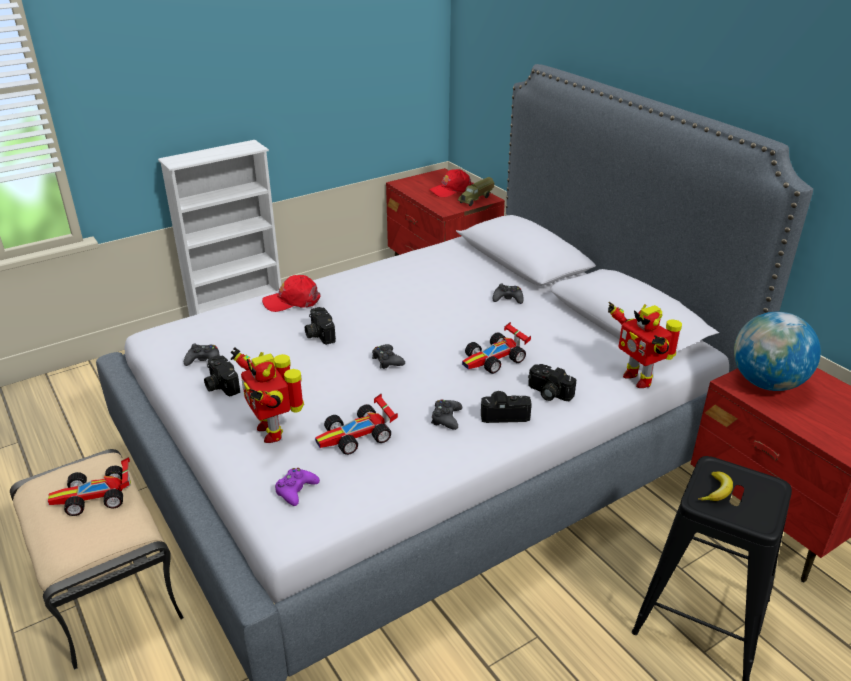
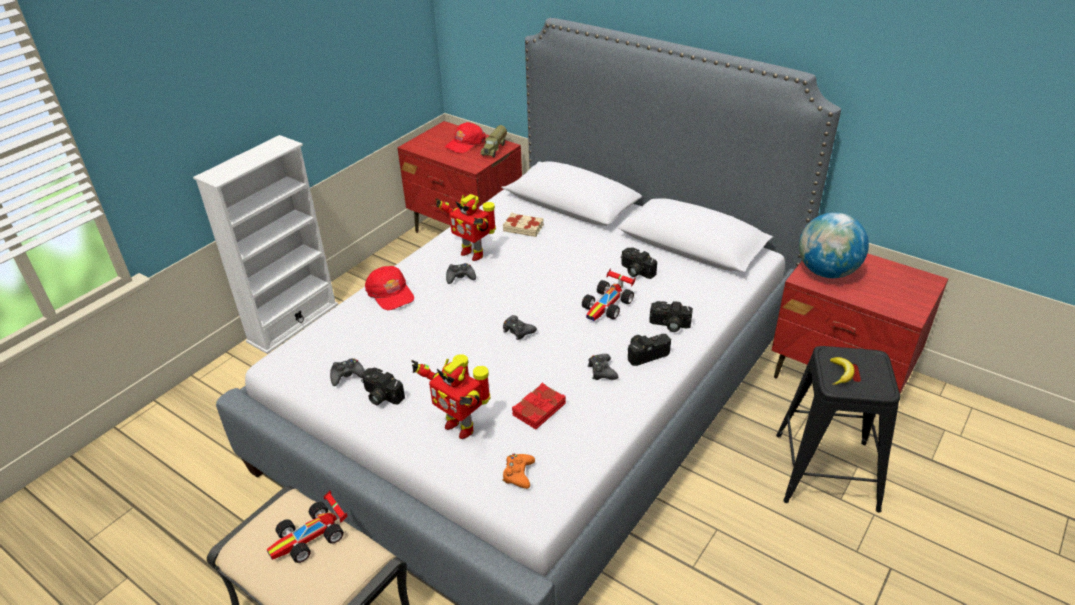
camera: 20 degrees left, 5 degrees up
(292, 301) = (390, 293): red cap -> red cap turned 90 degrees counterclockwise
(296, 490) = (518, 474): purple game controller -> orange game controller
(318, 334) = (439, 321): camera -> camera (635, 271)
(357, 436) = (538, 409): toy car -> red book
(457, 272) = (523, 228): none -> beige book
(508, 299) = (583, 244): black game controller -> black game controller (460, 277)
(638, 378) = (730, 292): toy robot -> toy robot (472, 253)

